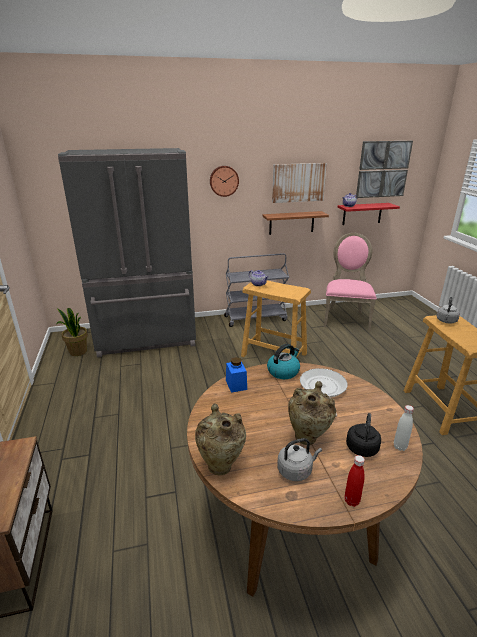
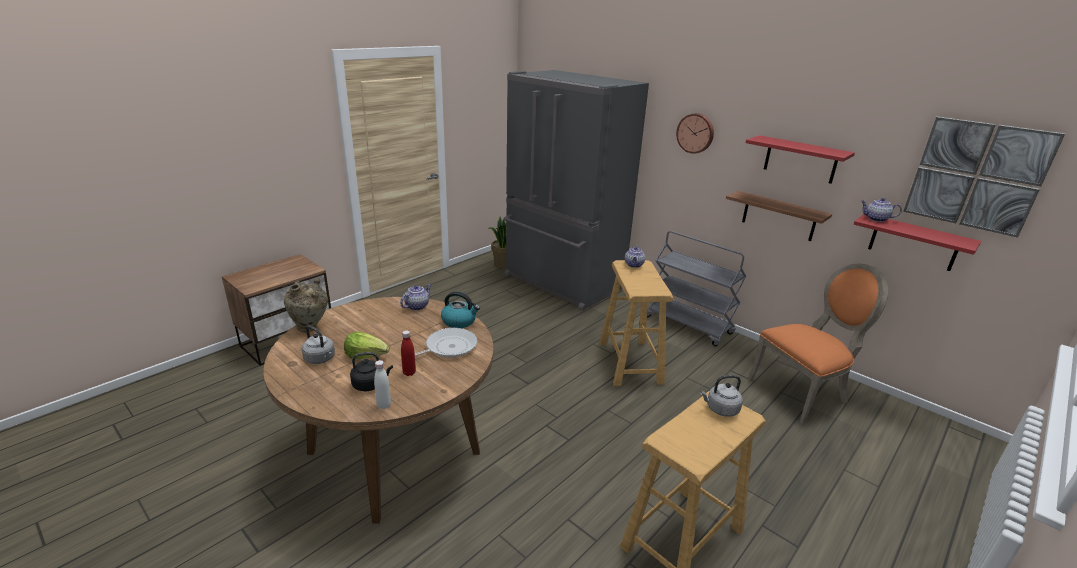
camera: 55 degrees right, 0 degrees up
(236, 385) = (417, 306): blue jar -> teapot
(298, 182) = (800, 159): picture -> red shelf
(308, 437) = (366, 355): beige vase -> lettuce
(345, 318) = (802, 392): pink chair -> orange chair
(351, 501) = (298, 391): red bottle -> red bottle (409, 373)

